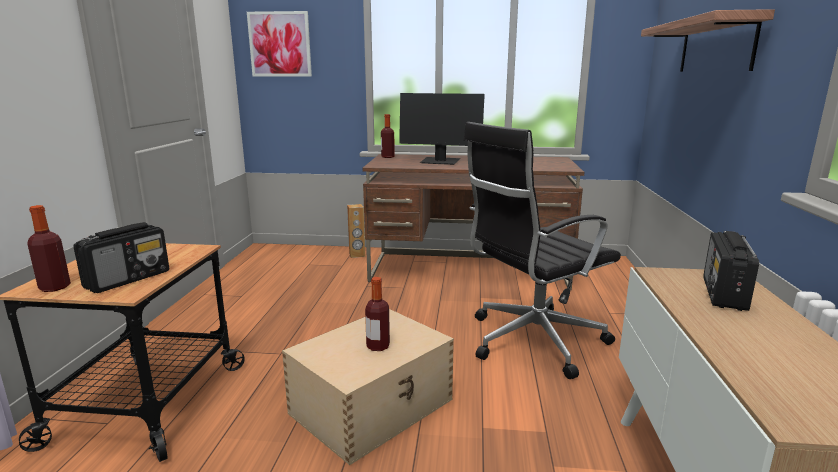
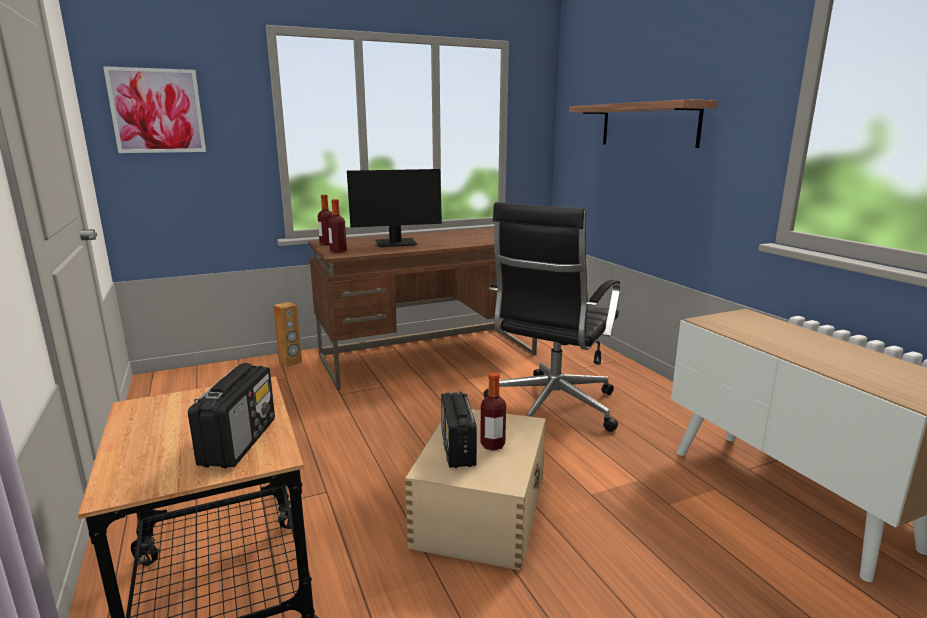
camera: 30 degrees left, 0 degrees up
(55, 287) = (151, 478): bottle -> bottle (338, 251)
(724, 294) = (764, 328): radio -> radio (458, 449)

